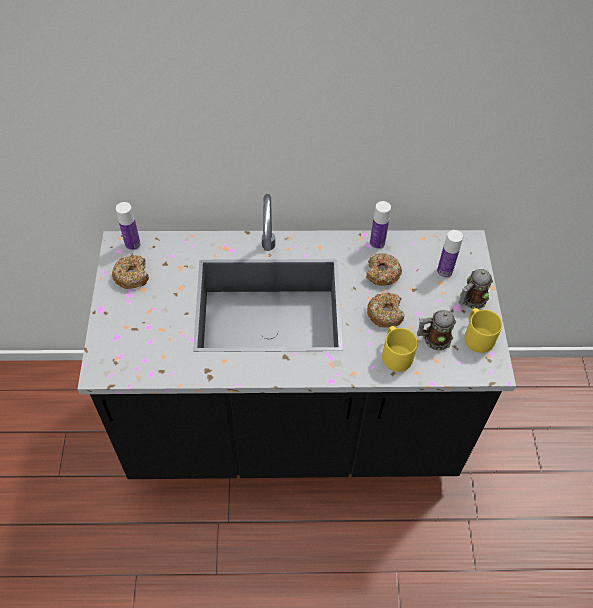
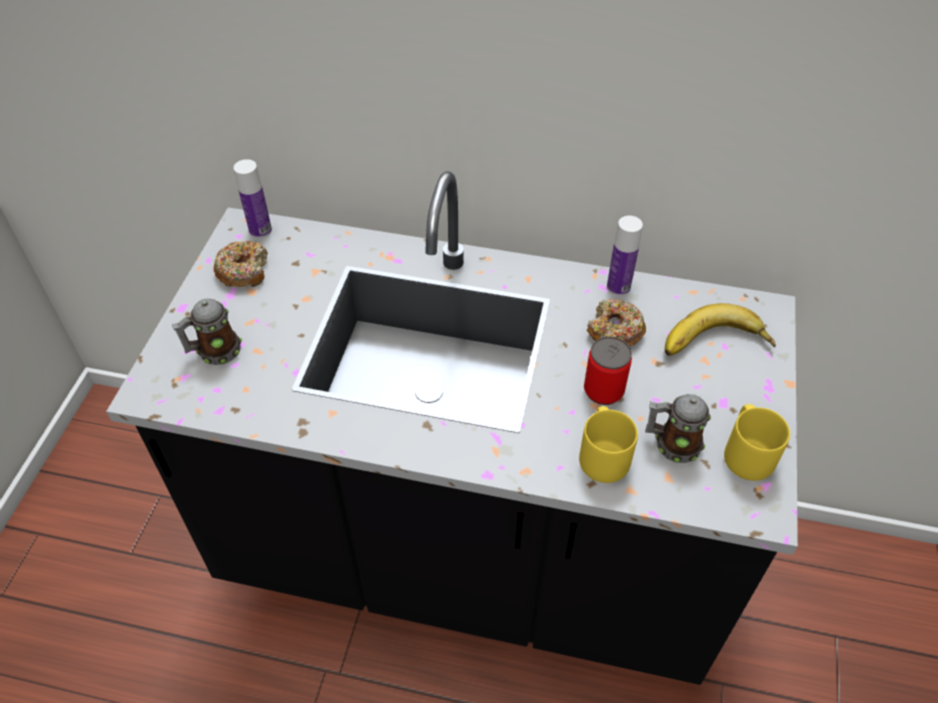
camera: 15 degrees right, 5 degrees down
(385, 313) = (603, 390): donut -> can
(444, 271) = (715, 345): bottle -> banana
(470, 300) = (749, 396): mug -> mug (214, 351)

